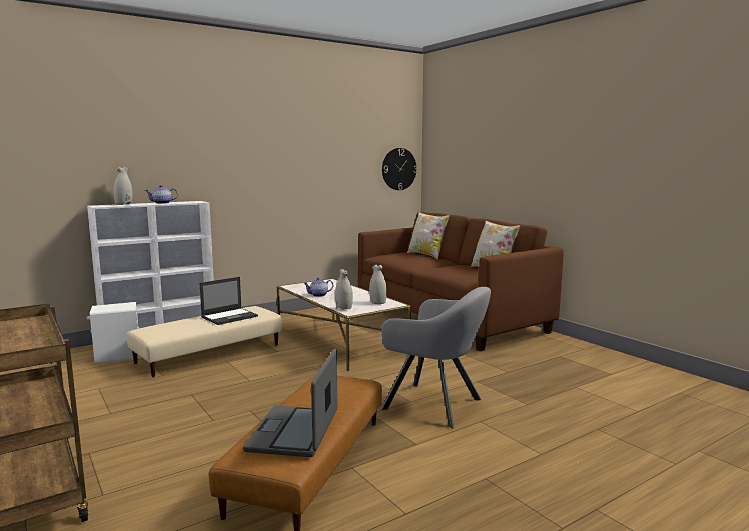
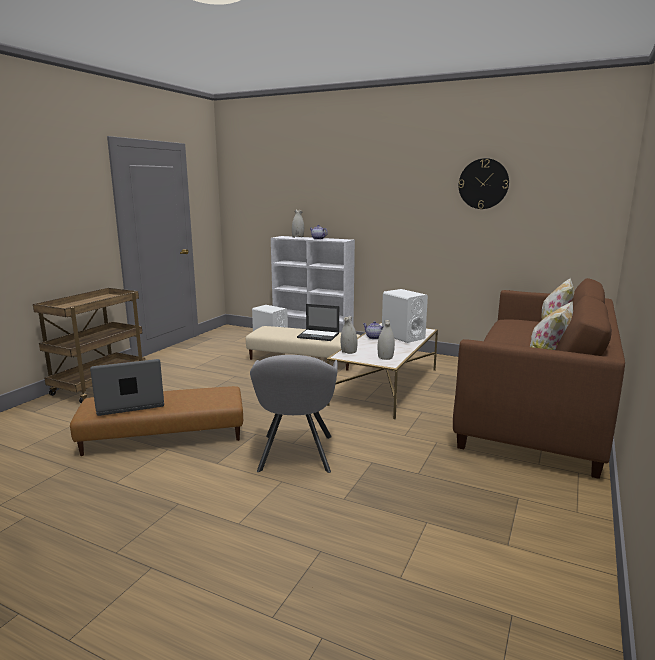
camera: 60 degrees right, 5 degrees up
(333, 288) = (402, 336): none -> white speaker
(398, 169) = (585, 221): wall clock -> wall clock (483, 184)

